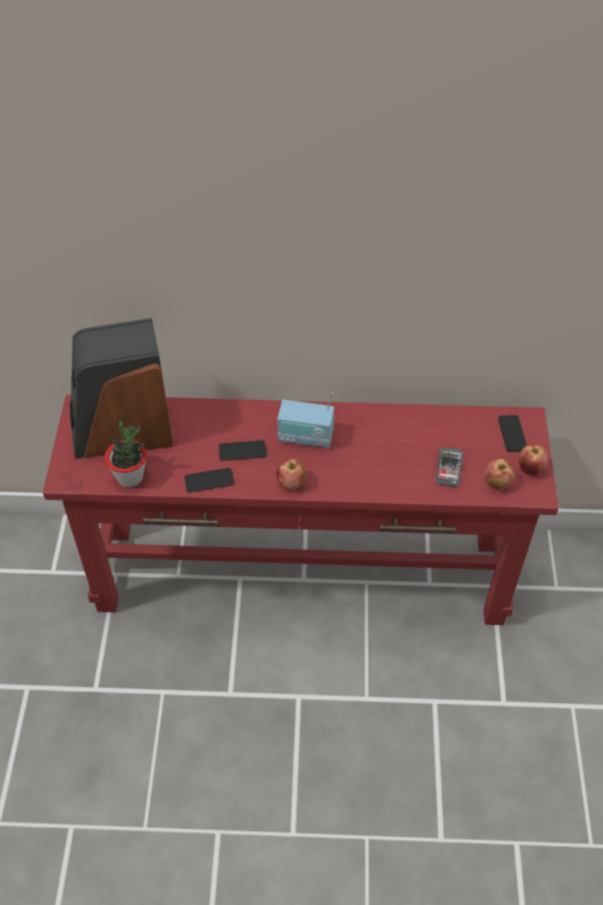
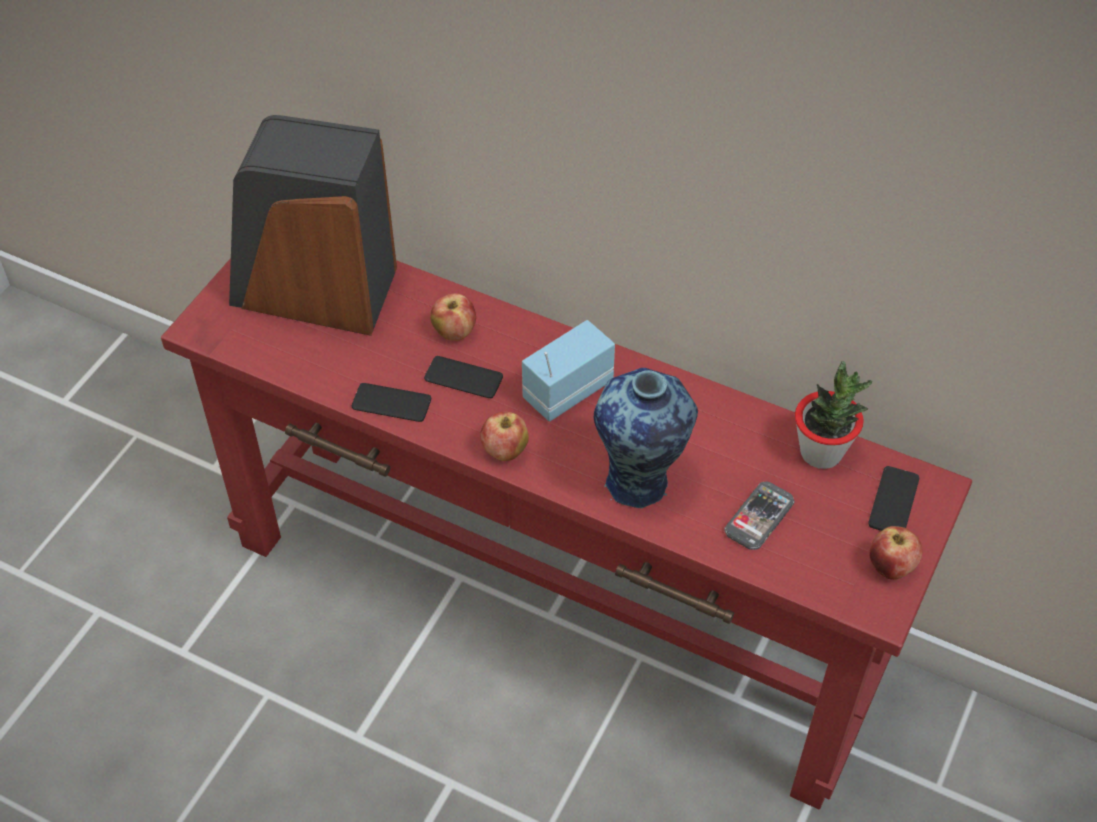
camera: 25 degrees right, 0 degrees up
(130, 477) = (287, 358): potted plant -> potted plant (821, 452)
(305, 437) = (567, 391): radio -> radio turned 105 degrees clockwise
(376, 474) = (640, 483): none -> vase
(496, 483) = (821, 569): apple -> apple (454, 332)

